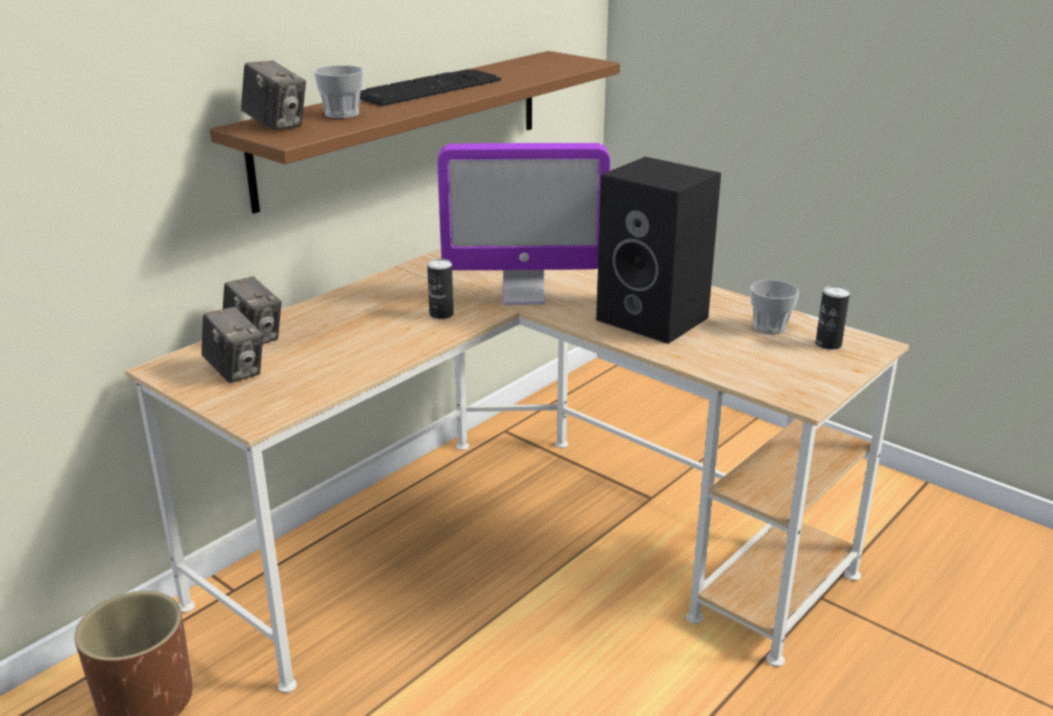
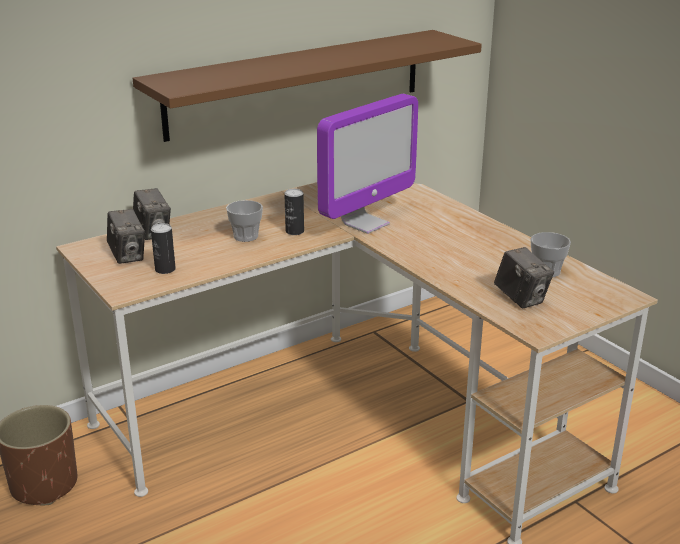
camera: 15 degrees right, 0 degrees up
(276, 125) = (178, 78): camera -> camera (521, 299)
(342, 114) = (231, 73): cup -> cup (246, 236)
(427, 88) = (311, 56): keyboard -> none
(524, 295) = (365, 224): monitor -> monitor turned 60 degrees counterclockwise
(655, 319) = (457, 253): black speaker -> none
(828, 344) = (587, 290): can -> can (165, 269)

